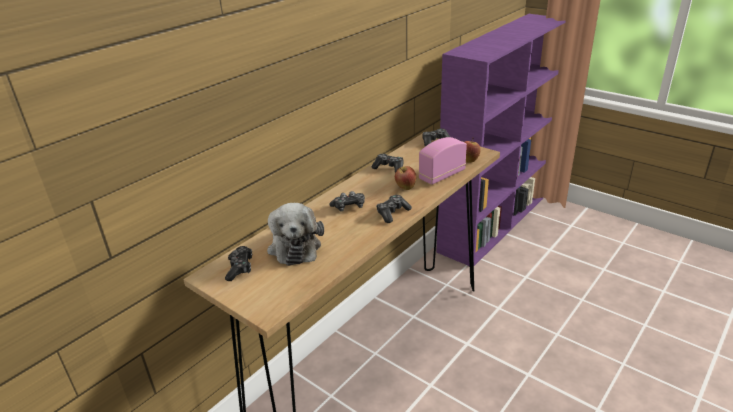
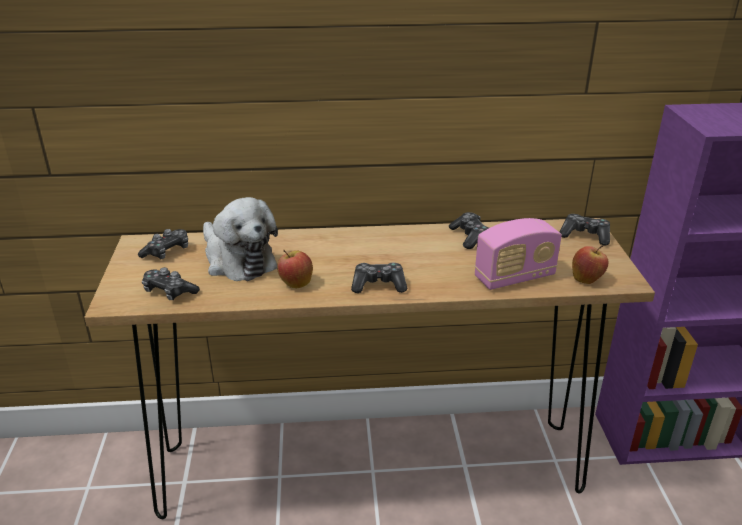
camera: 45 degrees right, 0 degrees up
(294, 246) = (238, 260): plush toy -> plush toy turned 75 degrees counterclockwise
(349, 207) = (351, 253): game controller -> game controller (169, 292)
(405, 188) = (445, 267): apple -> apple (295, 284)
(442, 175) = (514, 277): radio -> radio turned 150 degrees clockwise

